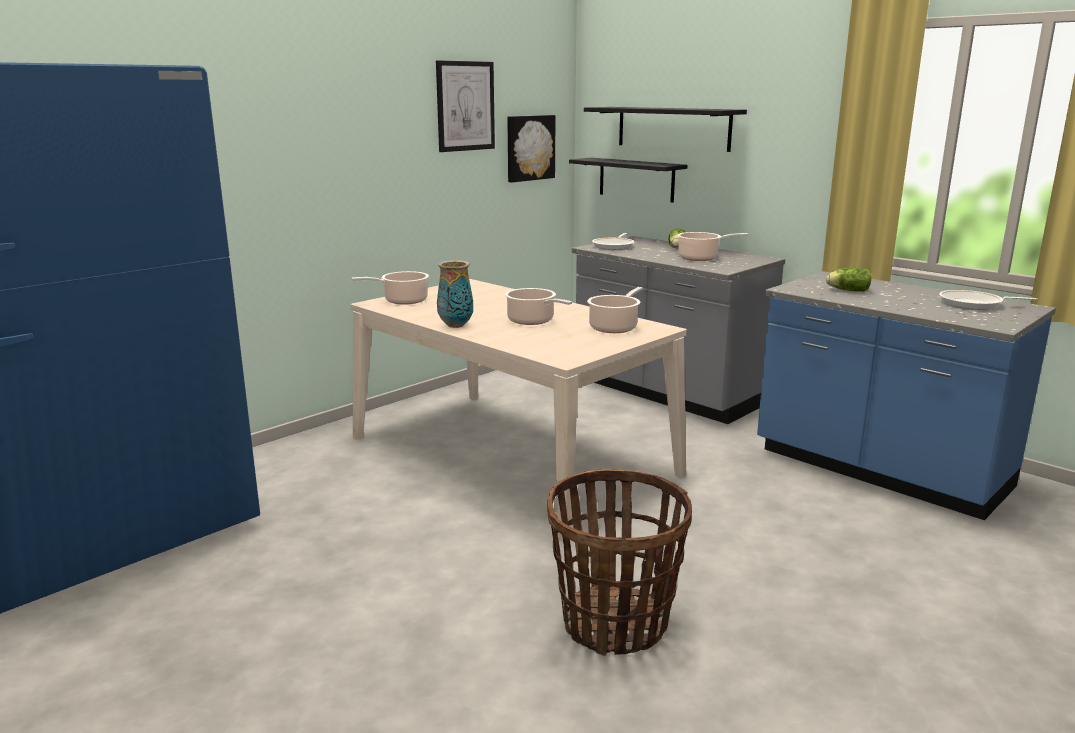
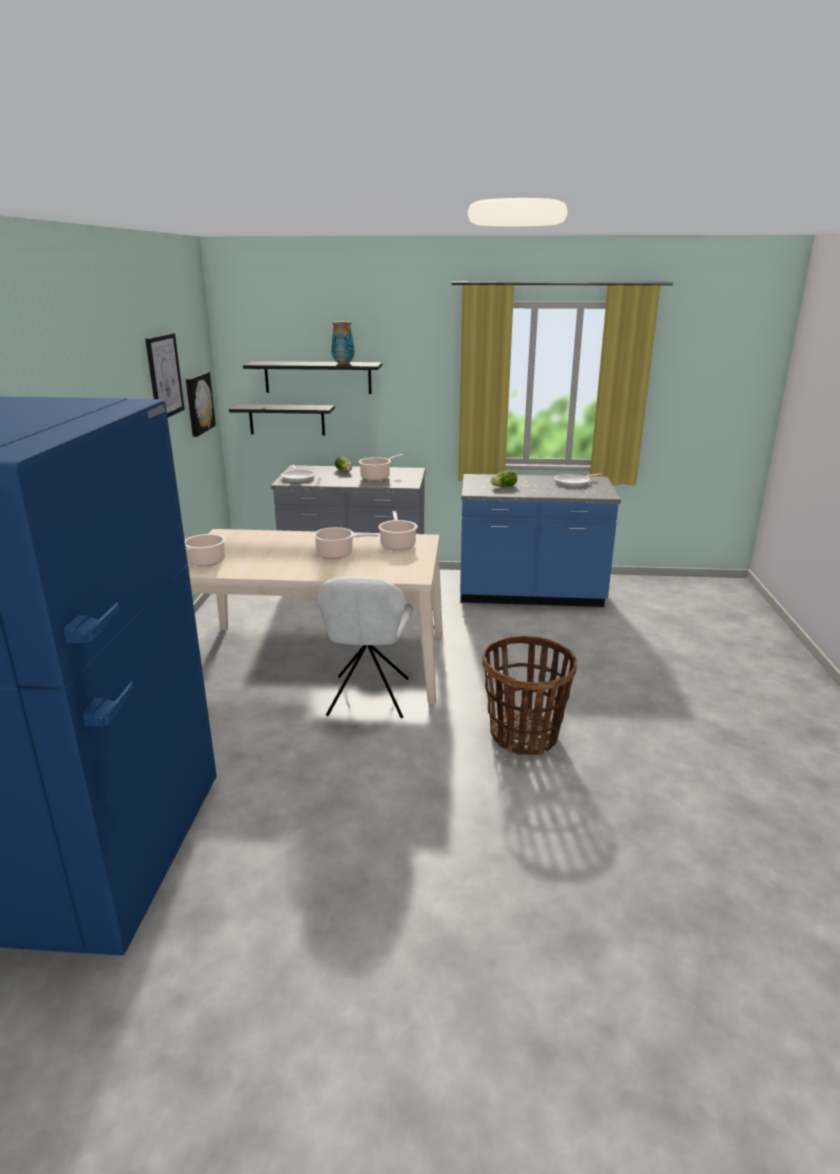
camera: 40 degrees left, 5 degrees up
(455, 325) = (292, 572): vase -> vase (343, 364)
(502, 508) = (368, 699): none -> white chair

